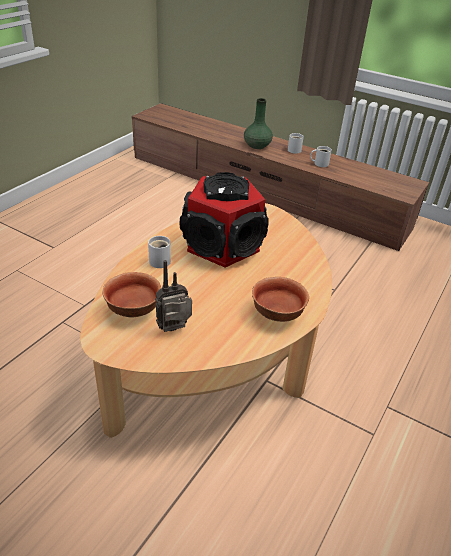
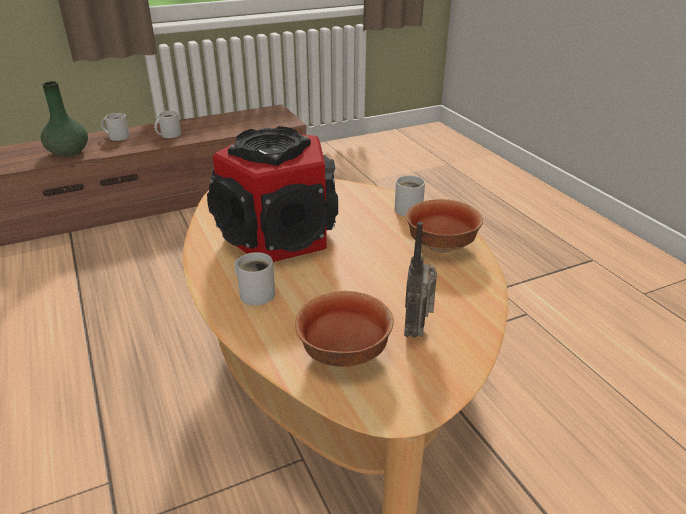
camera: 55 degrees left, 5 degrees down
(312, 285) = (409, 208): none -> white mug

